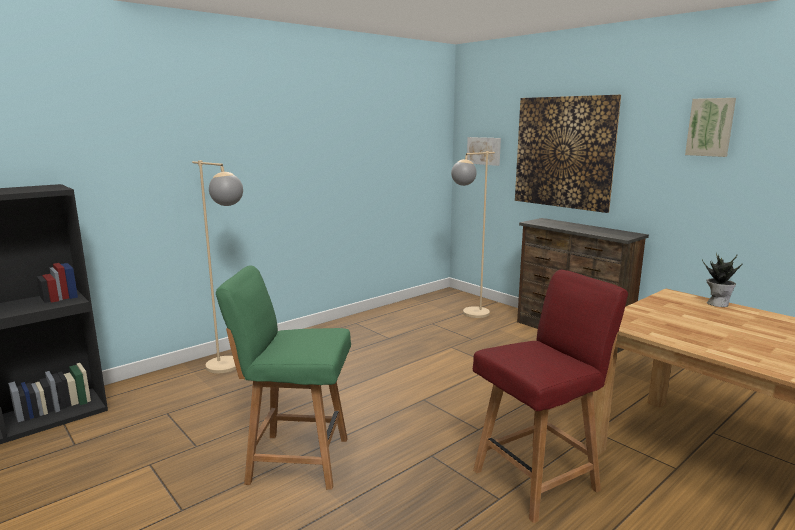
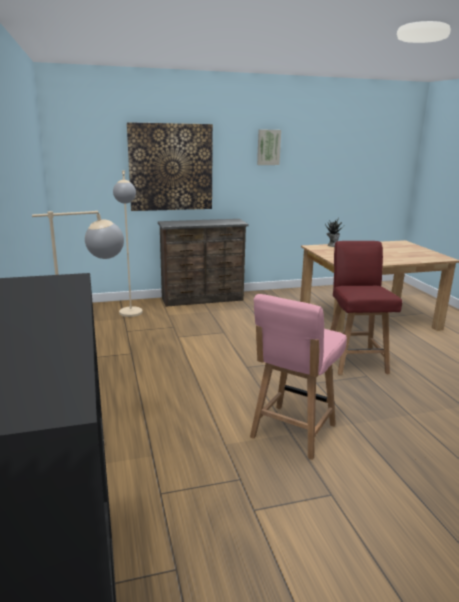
camera: 65 degrees left, 5 degrees up
(296, 460) = (292, 432): green chair -> pink chair
(484, 151) = (88, 170): picture -> none

